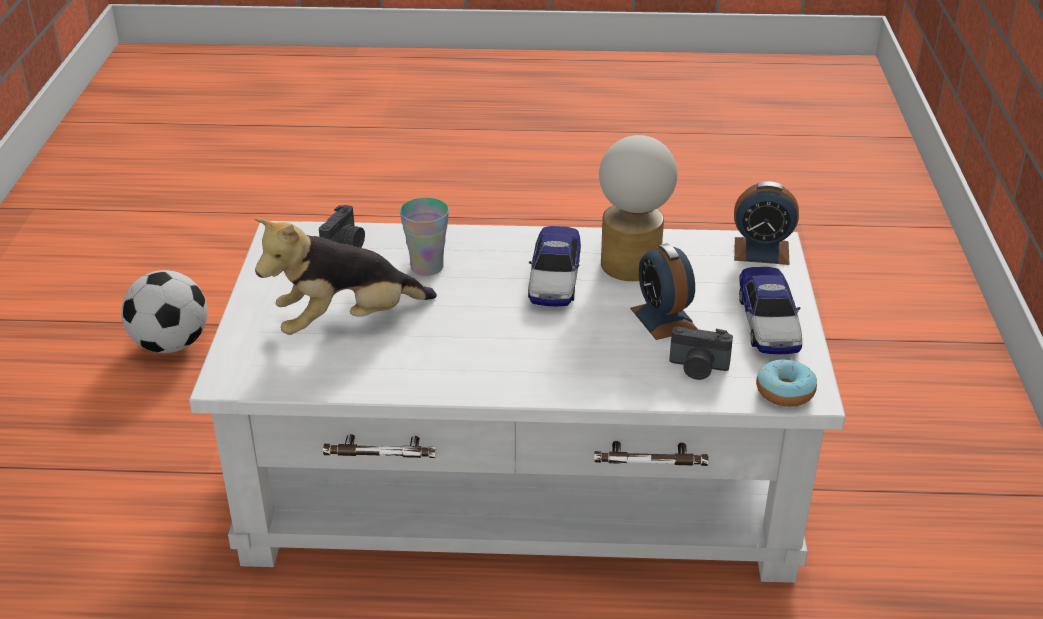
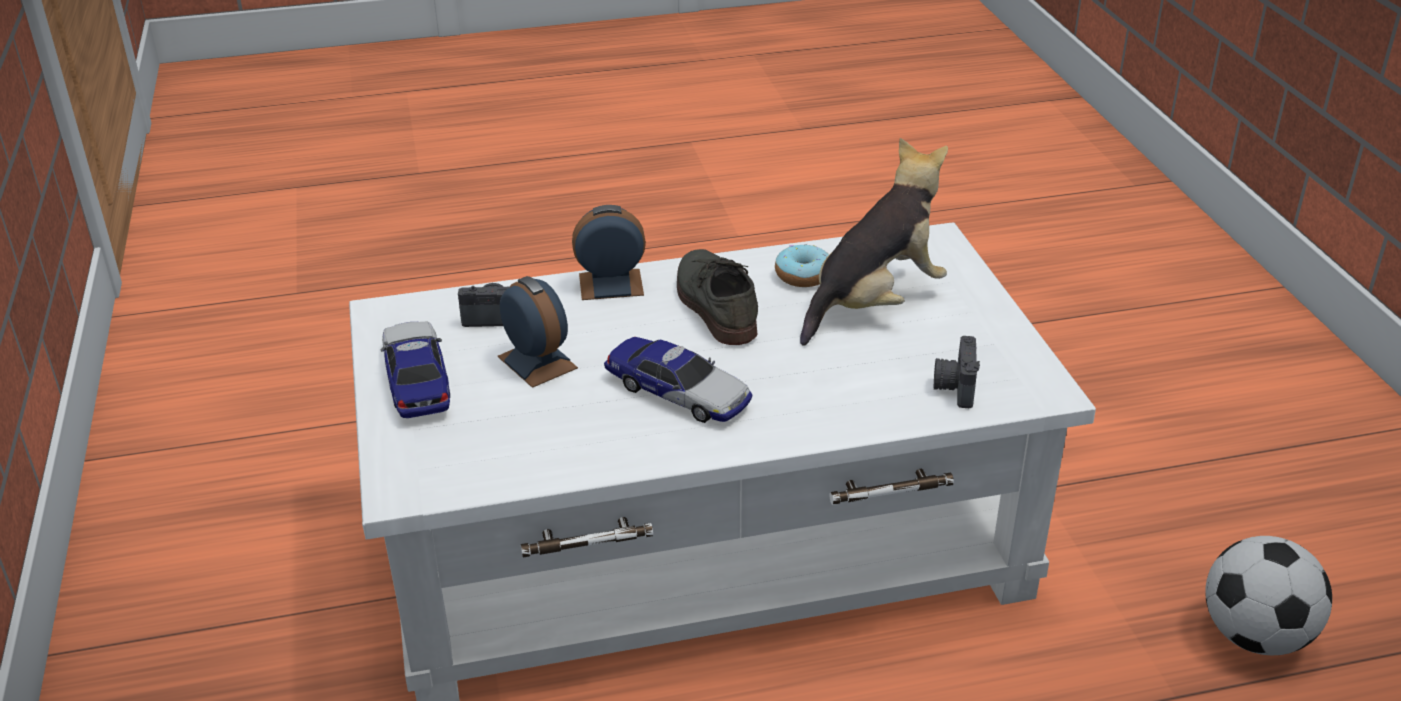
camera: 165 degrees right, 0 degrees up
(427, 267) = (836, 378): cup -> none
(488, 346) = (714, 303): none -> grey shoe
(555, 277) = (678, 392): toy car -> toy car turned 135 degrees clockwise
(633, 260) = (588, 432): table lamp -> none
(761, 251) = (418, 476): alarm clock -> alarm clock (611, 284)
(784, 392) = (406, 309): donut -> donut (803, 275)

